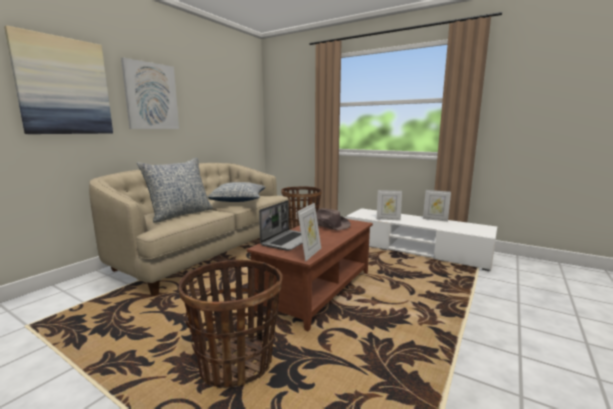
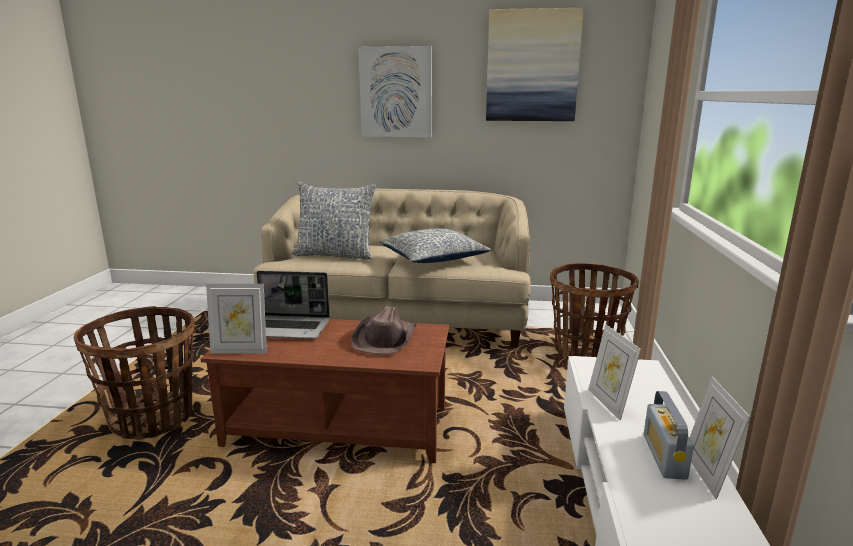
camera: 65 degrees right, 5 degrees up
(64, 86) = (296, 90): picture -> picture (532, 66)
(424, 221) = (664, 456): none -> radio

